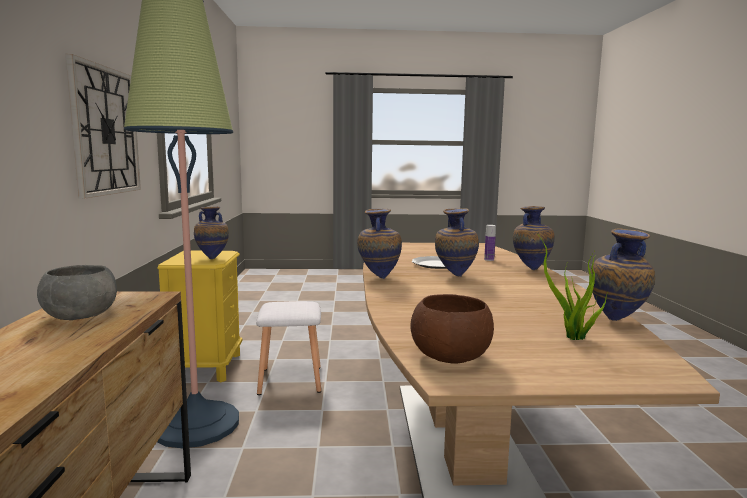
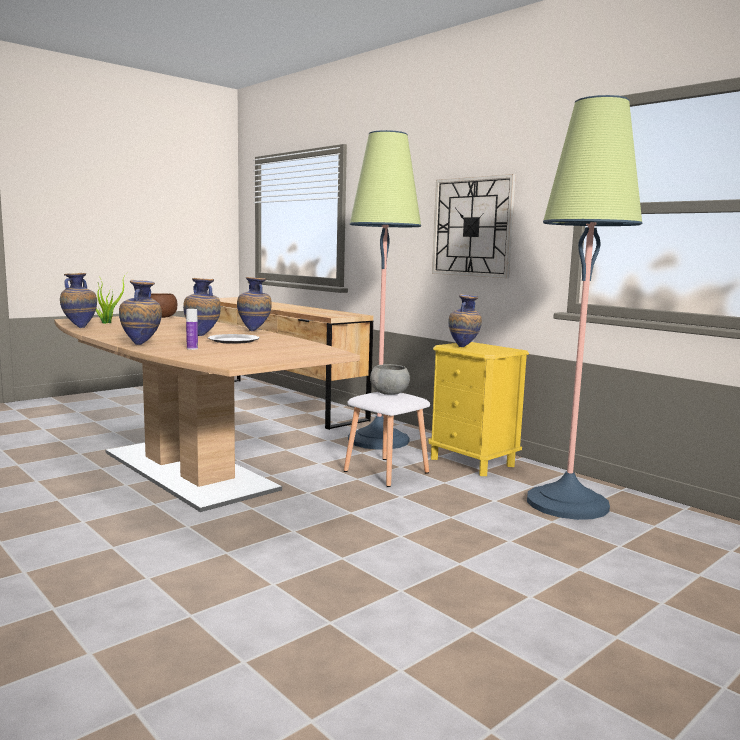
camera: 140 degrees right, 0 degrees up
(80, 316) = (325, 312): grey bowl -> grey bowl (389, 393)
(252, 328) = (567, 503): none -> floor lamp

